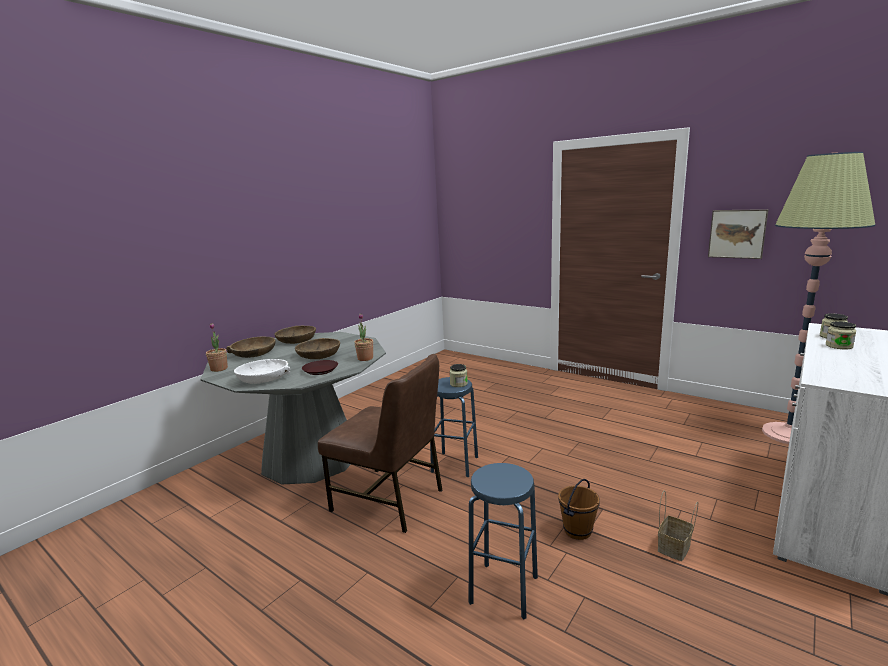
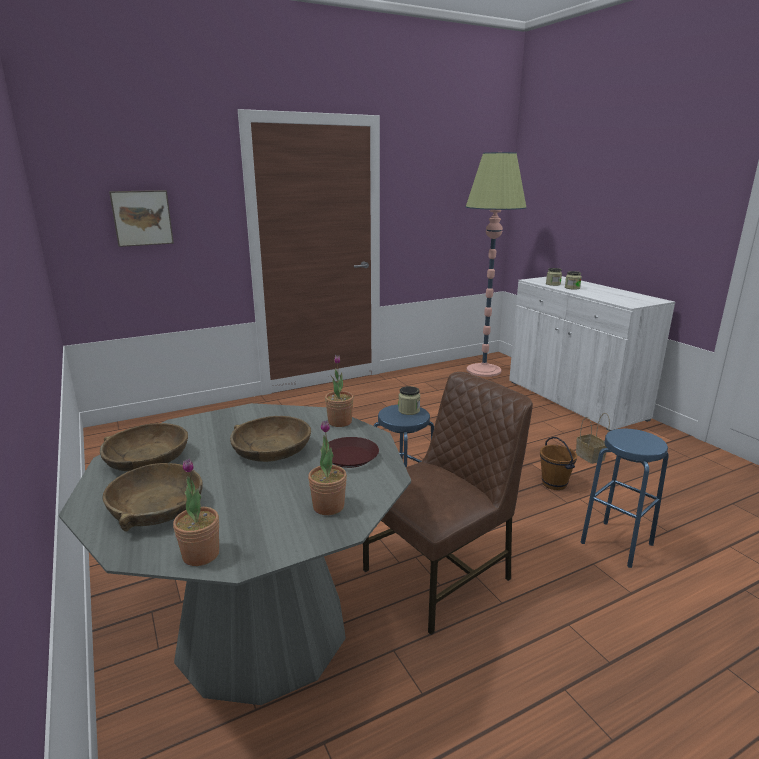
camera: 65 degrees left, 5 degrees up
(264, 378) = (328, 506): white bowl -> potted plant
(737, 233) = (420, 218): picture -> picture (142, 218)

